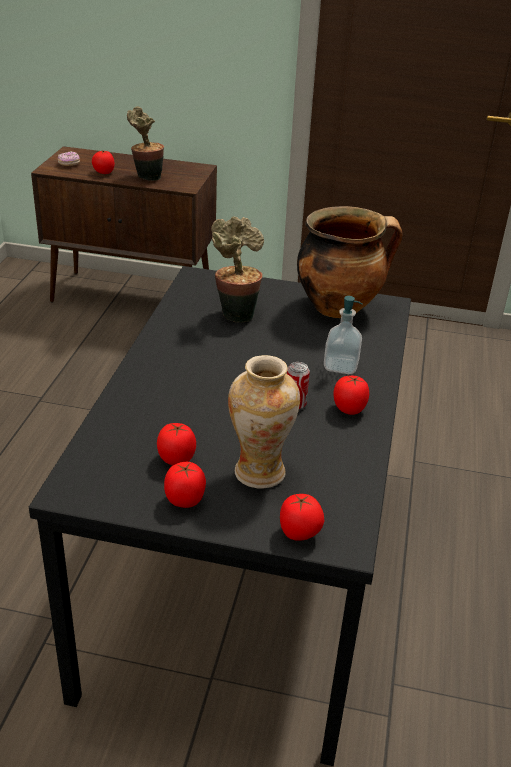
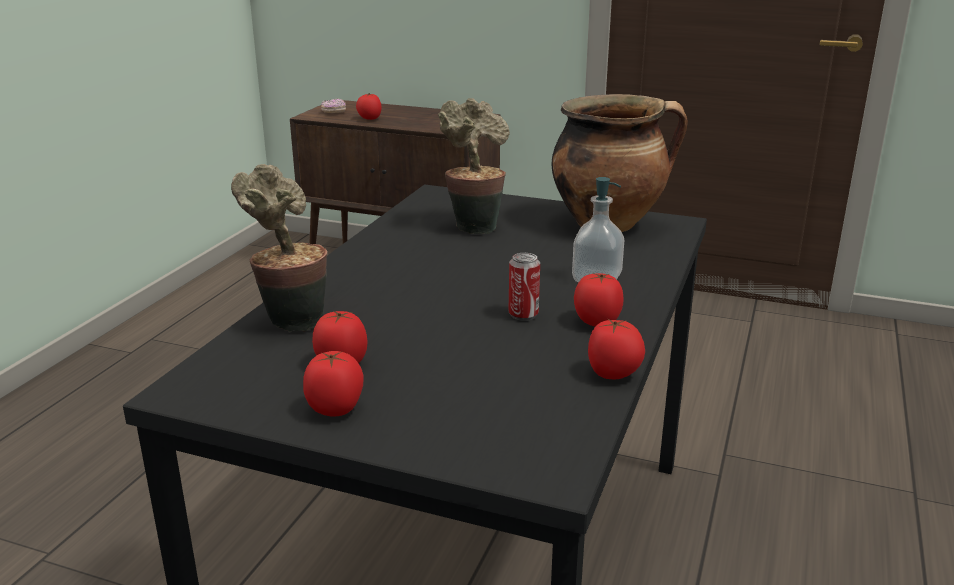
camera: 10 degrees right, 10 degrees down
(146, 177) = (416, 122): potted plant -> potted plant (291, 320)
(259, 472) = (451, 383): vase -> none
(299, 533) = (486, 456): tomato -> tomato (613, 374)

